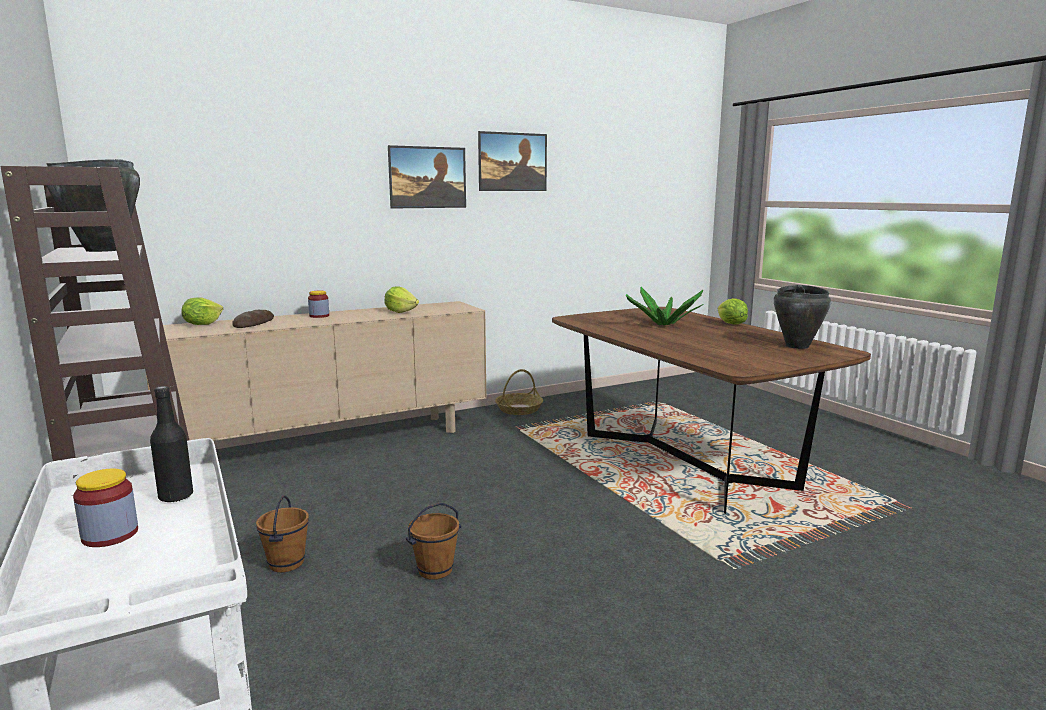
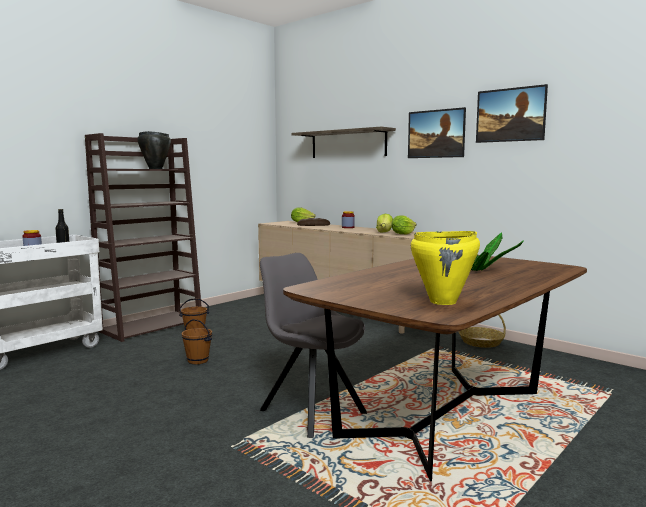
camera: 70 degrees right, 5 degrees down
(277, 184) = (348, 144): none -> shelf
(658, 515) = (311, 411): none -> grey chair
(730, 324) = (528, 284): lettuce -> lettuce (402, 234)
(797, 346) = (443, 302): black cooking pot -> yellow cooking pot

